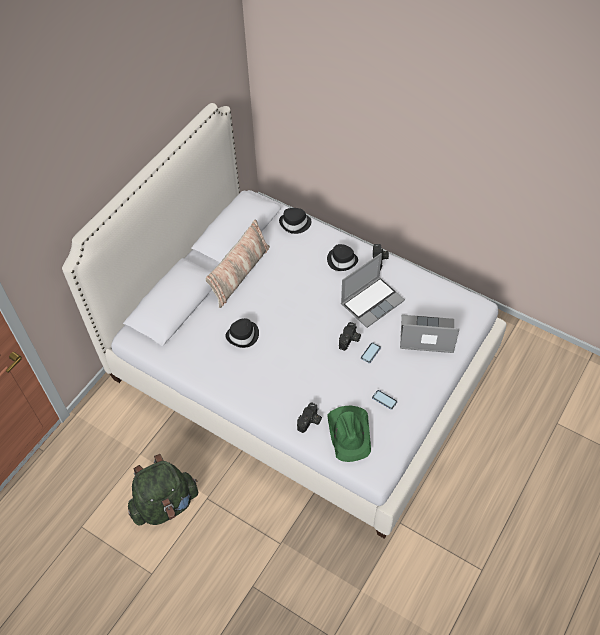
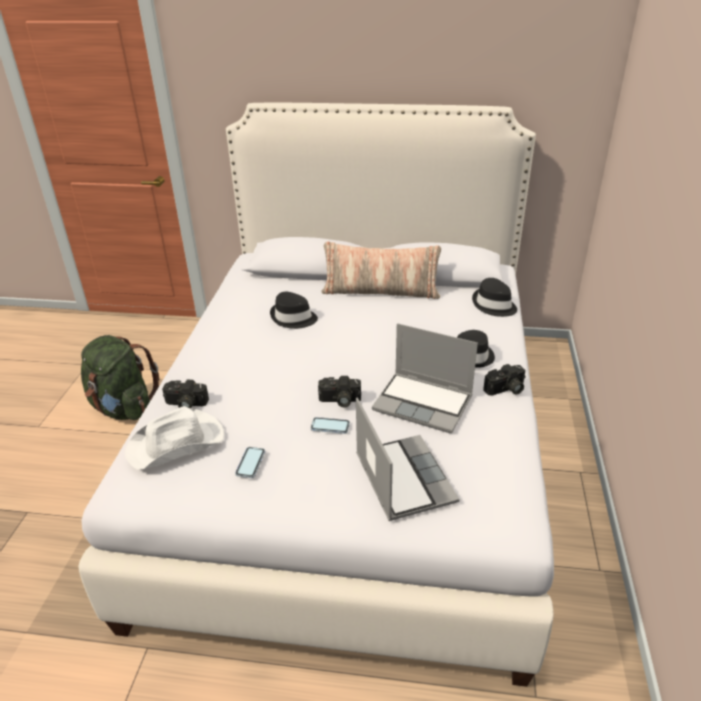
camera: 65 degrees right, 20 degrees down
(350, 433) = (177, 443): green hat -> white hat

